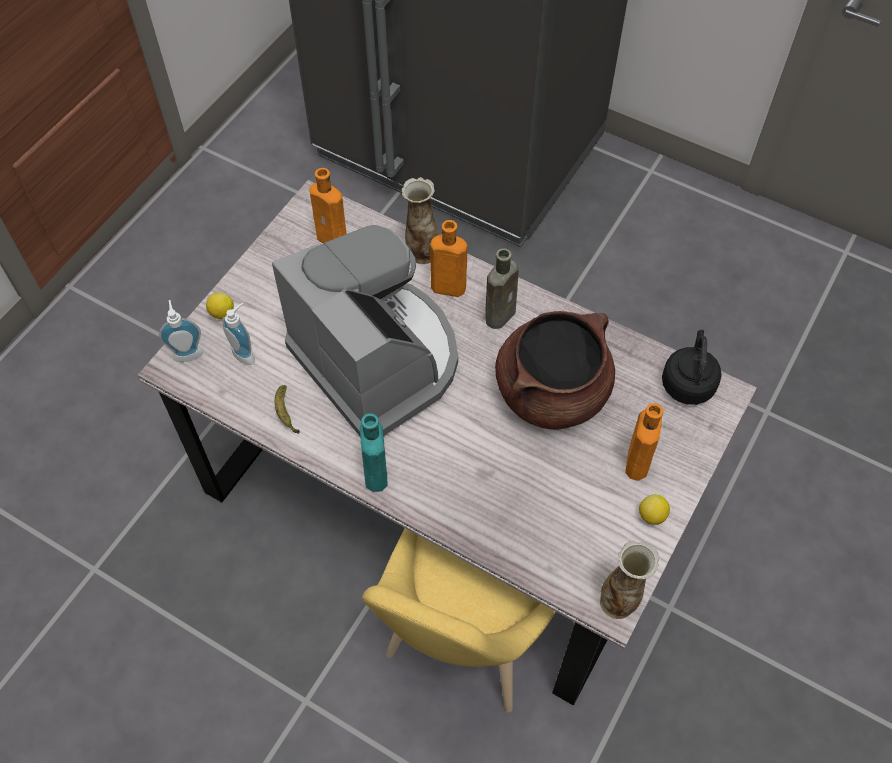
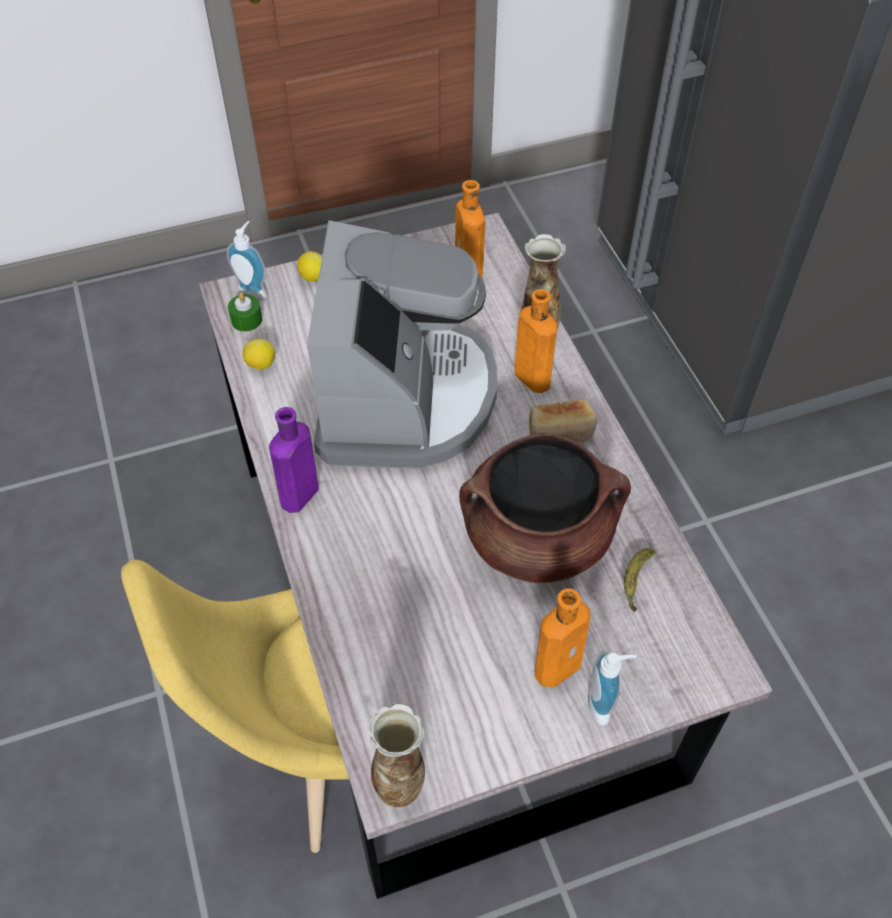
camera: 40 degrees right, 5 degrees down
(205, 378) = (246, 320): none -> green candle
(246, 353) = (299, 321): soap dispenser -> soap dispenser (604, 704)
(286, 413) = (280, 390): banana -> banana (635, 580)
(376, 477) = (297, 497): turquoise bottle -> purple bottle
(501, 314) = (561, 433): brown bottle -> bread
(652, 516) = (520, 730): lemon -> lemon (260, 364)
(688, 382) = (694, 629): black kettle -> none

